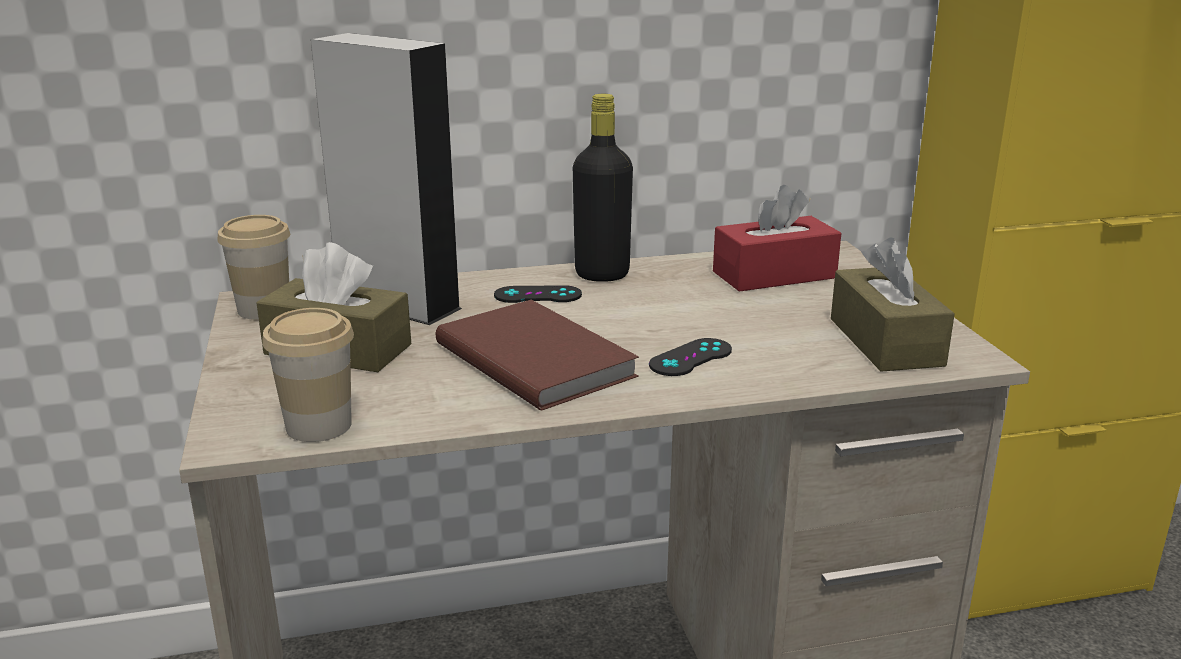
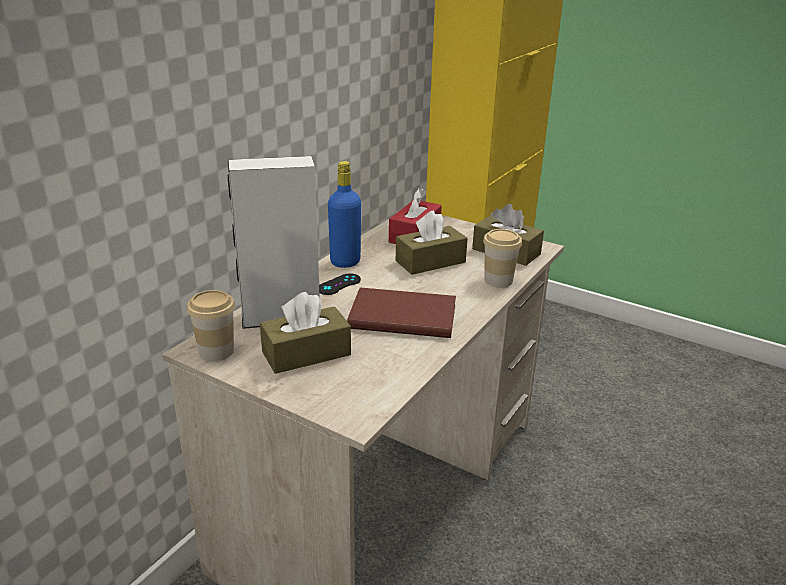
camera: 45 degrees left, 5 degrees up
(319, 426) = (380, 391): cup -> cup (498, 280)
(602, 274) = (345, 262): black bottle -> blue bottle
(691, 358) = (457, 288): black game controller -> none
(724, 313) = (430, 262): none -> brown tissue box

